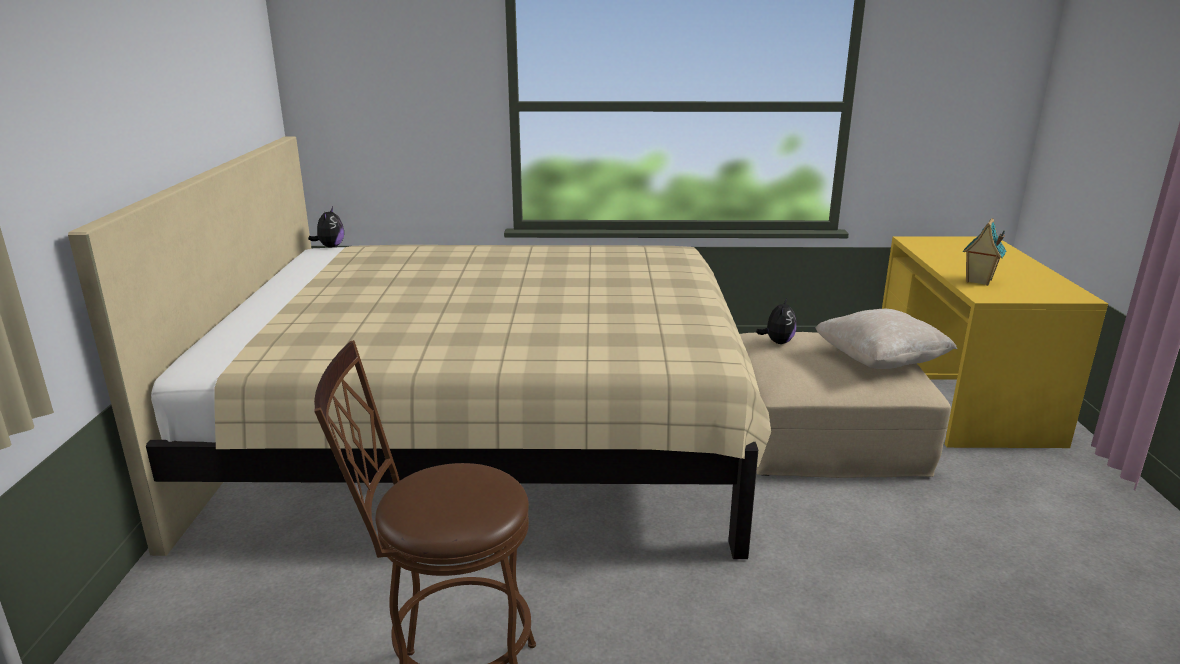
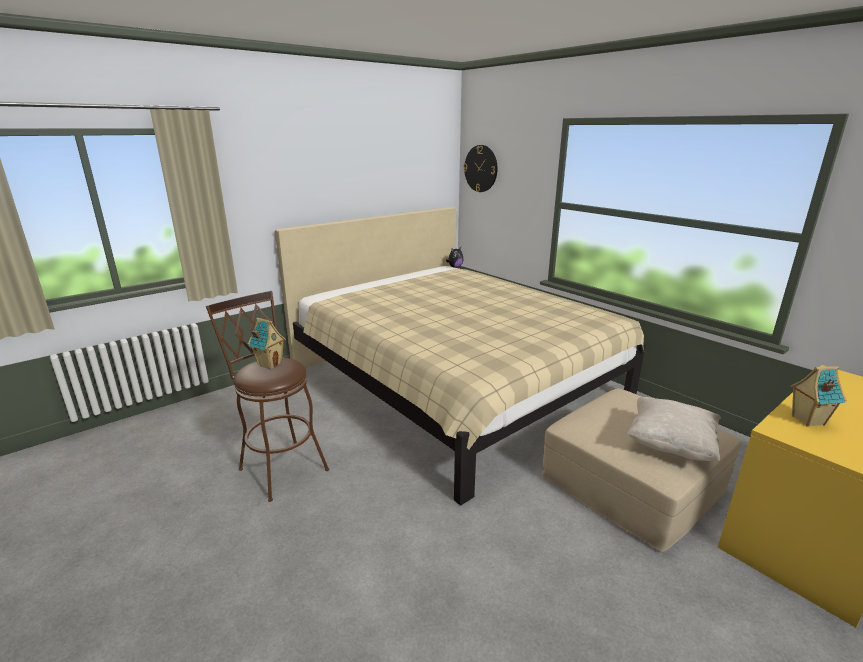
camera: 50 degrees right, 0 degrees up
(334, 59) = (481, 168): none -> wall clock
(438, 489) = (270, 364): none -> toy house
(777, 342) = (623, 401): plush toy -> none

